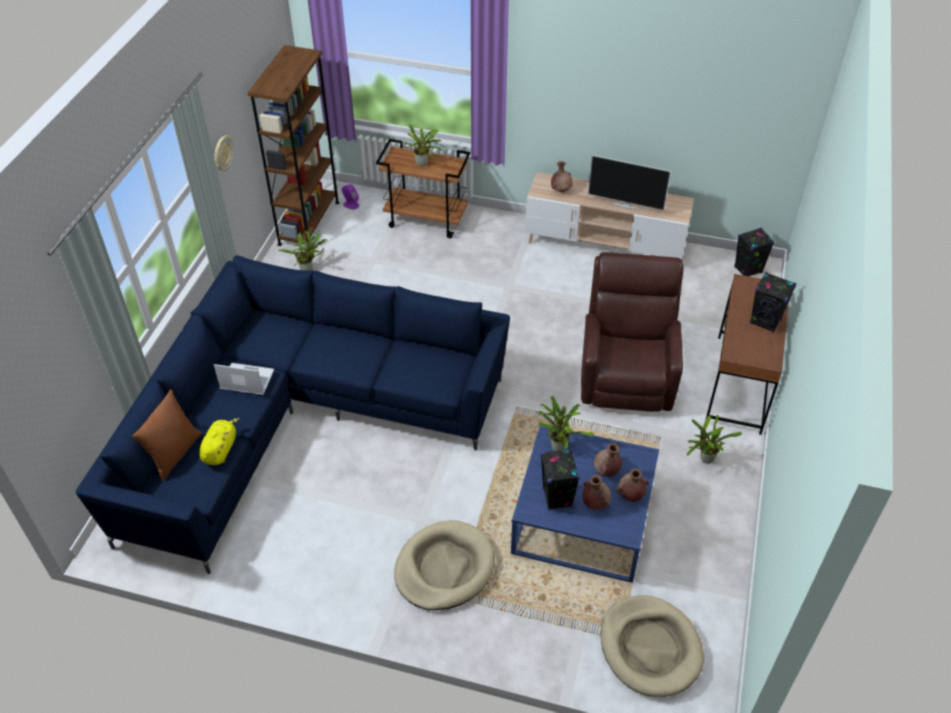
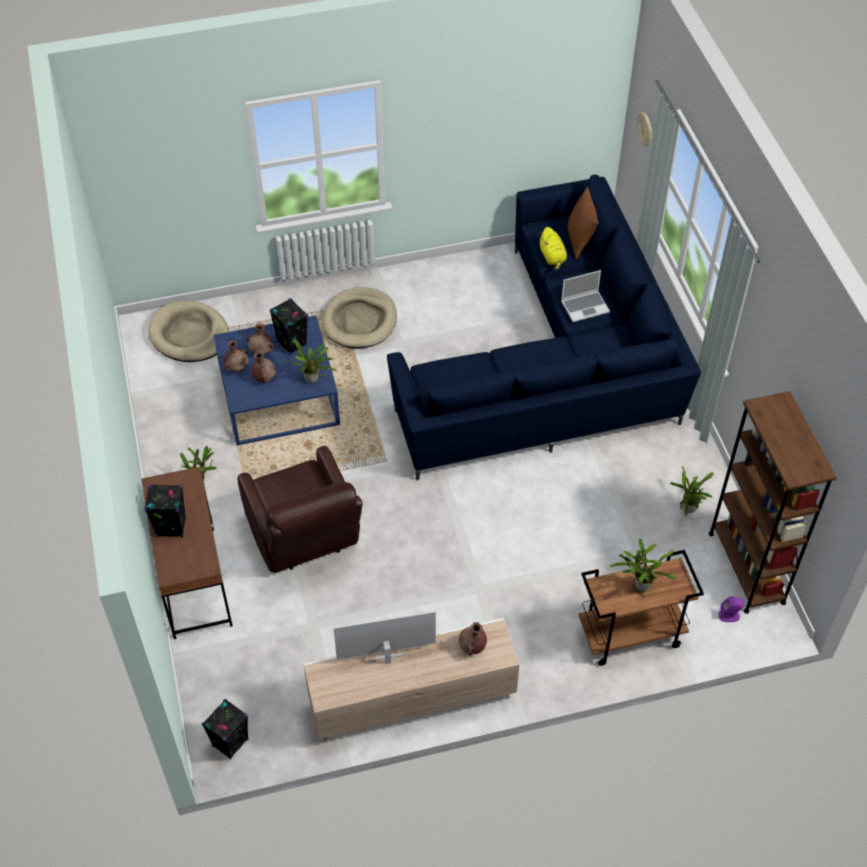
camera: 150 degrees right, 5 degrees up
(222, 153) = (761, 363): wall clock -> wall clock (645, 130)

